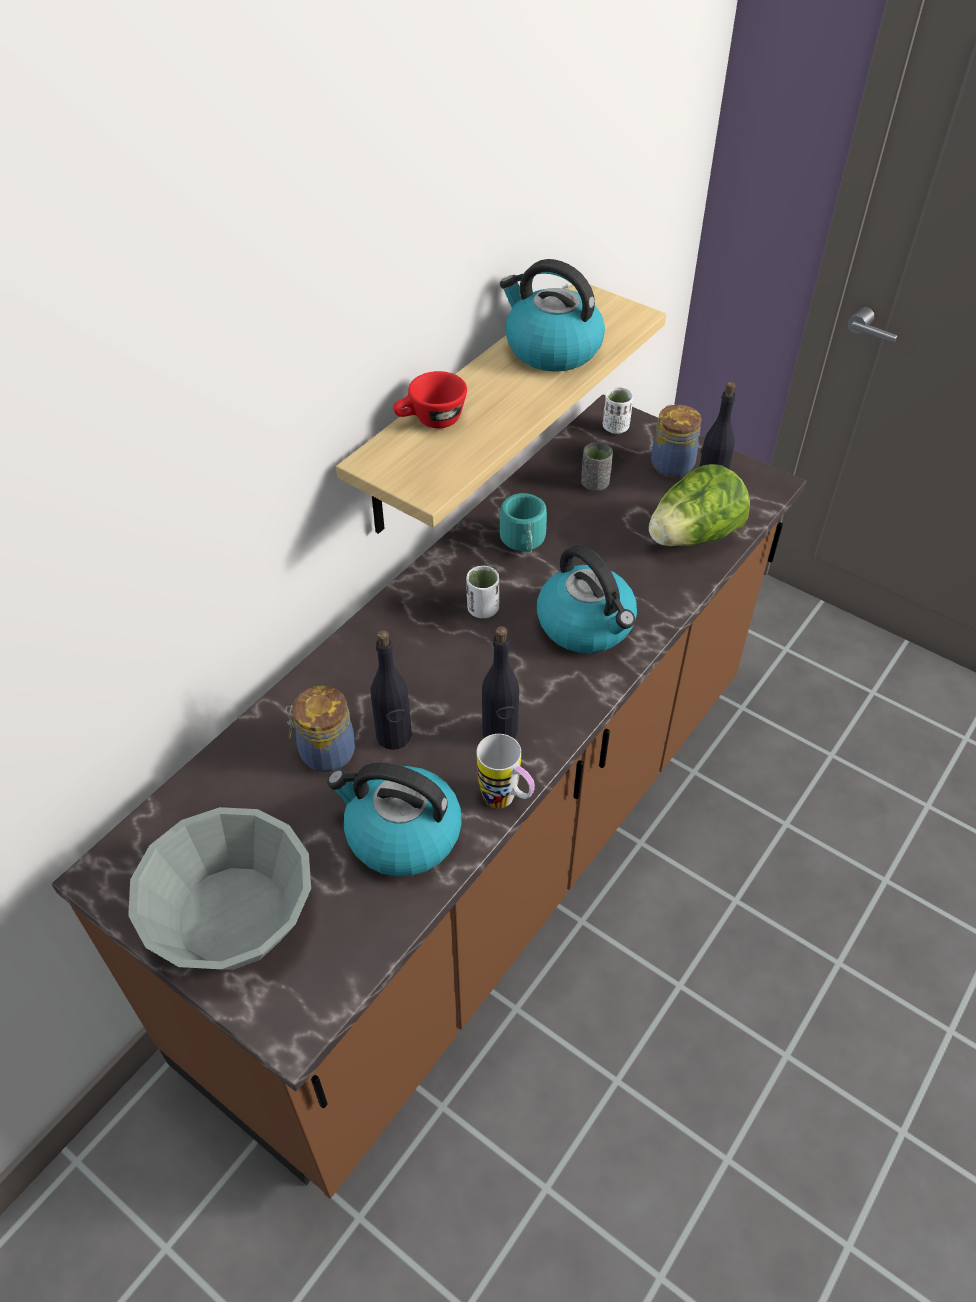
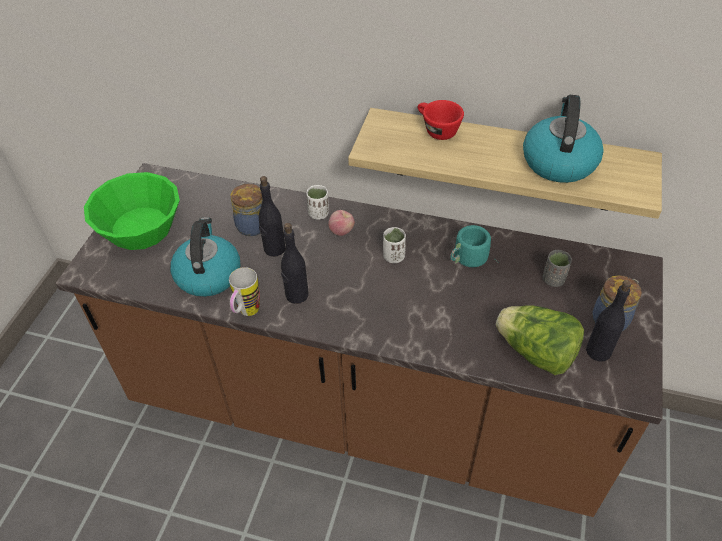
camera: 70 degrees right, 0 degrees up
(233, 915) = (141, 228): grey bowl -> green bowl
(403, 649) = (341, 231): none -> apple
(587, 625) = (408, 313): kettle -> none
(615, 427) = (627, 275): white cup -> white cup (318, 214)

